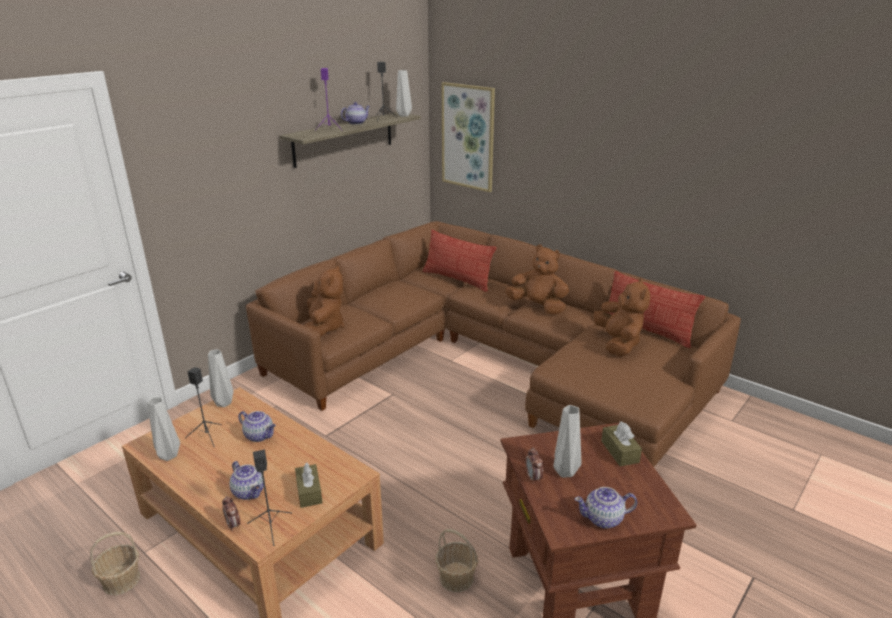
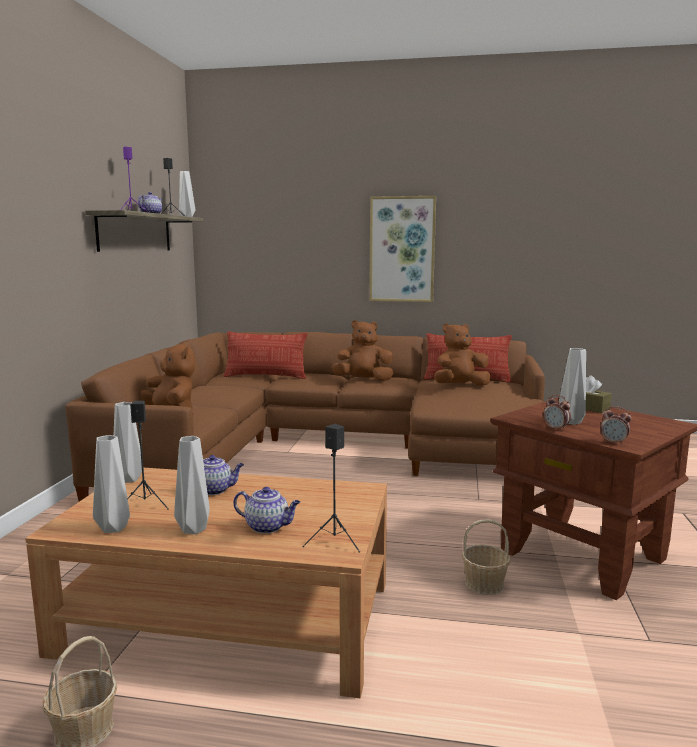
camera: 30 degrees left, 15 degrees down
(206, 476) = (192, 529): none -> grey vase
(233, 525) = (288, 552): alarm clock -> alarm clock (613, 443)
(309, 492) = (336, 510): brown tissue box -> none
(468, 137) = (242, 245): picture -> picture (402, 249)
(604, 519) = (643, 434): teapot -> none
(618, 344) = (460, 386): brown plush toy -> brown plush toy turned 75 degrees counterclockwise

